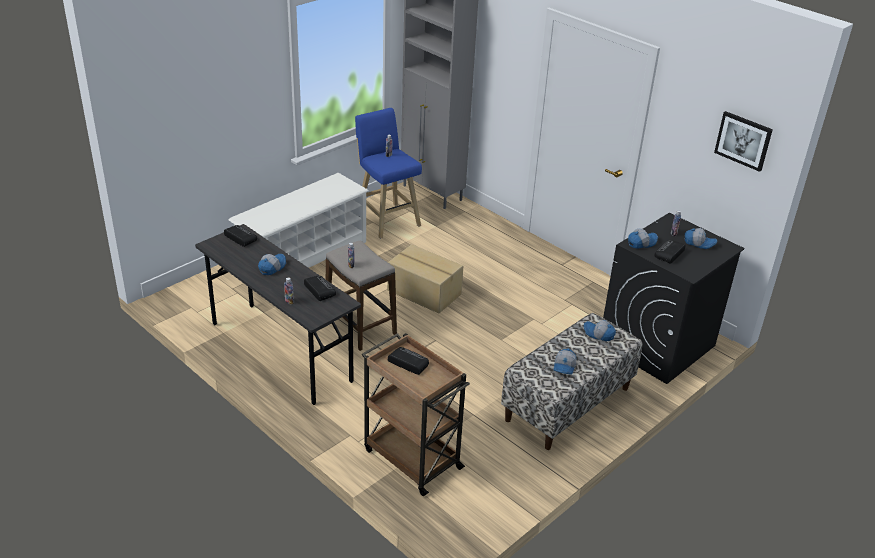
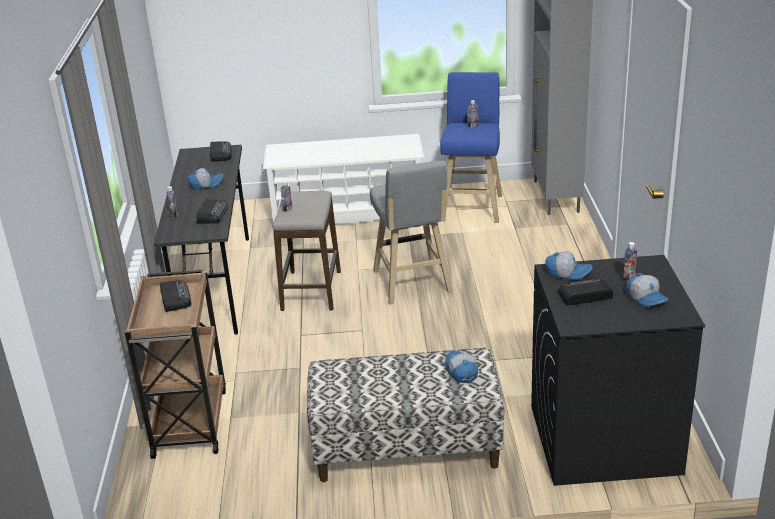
camera: 45 degrees right, 5 degrees down
(424, 293) = (413, 284): cardboard box -> grey stool
(565, 367) = (372, 385): cap -> none
(743, 140) = (735, 157): picture -> none

